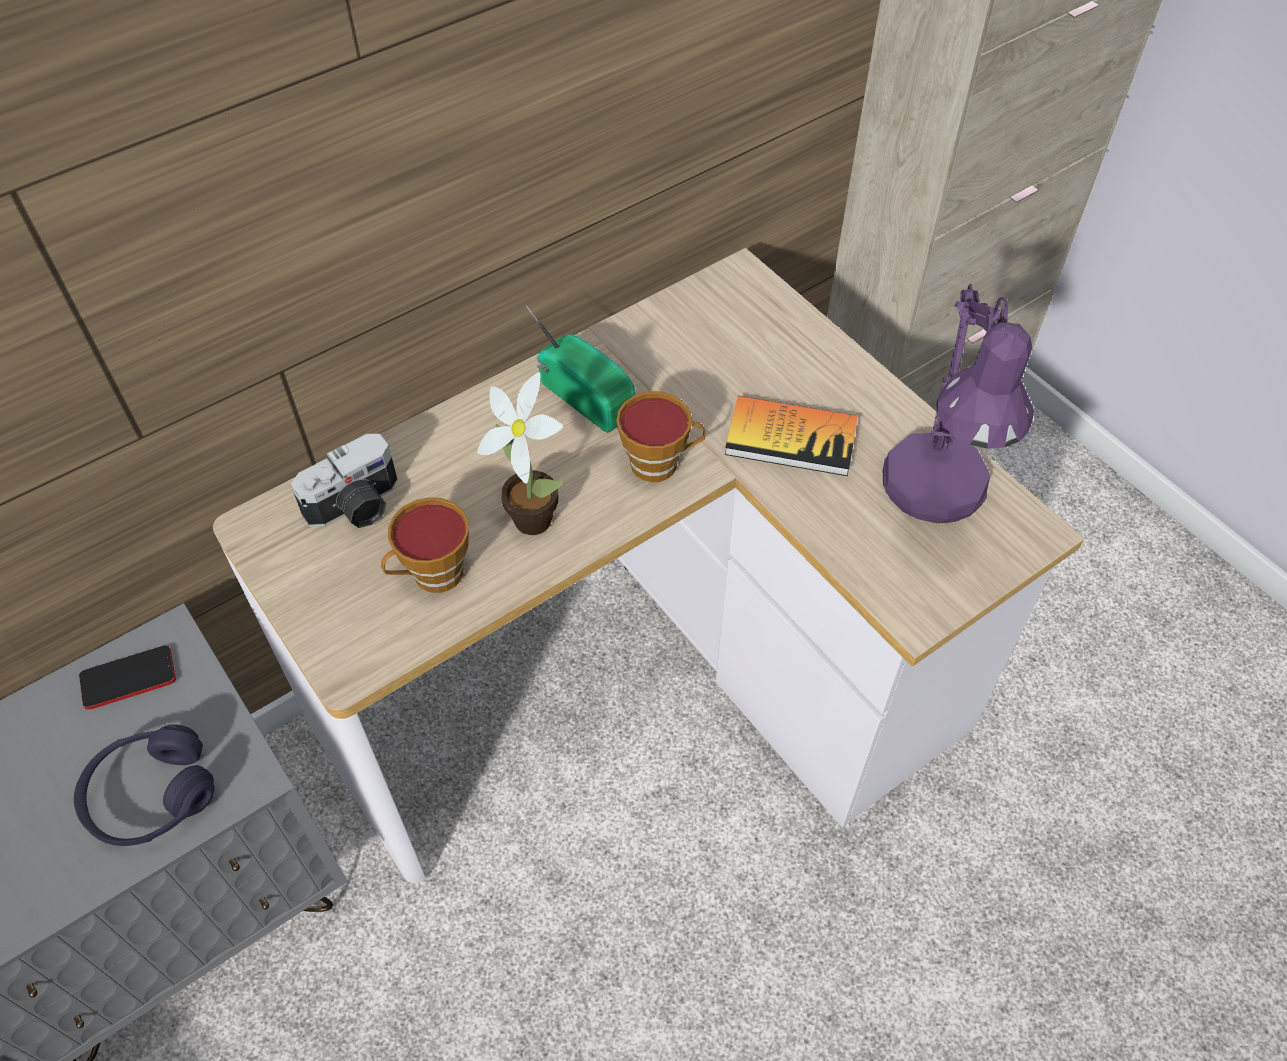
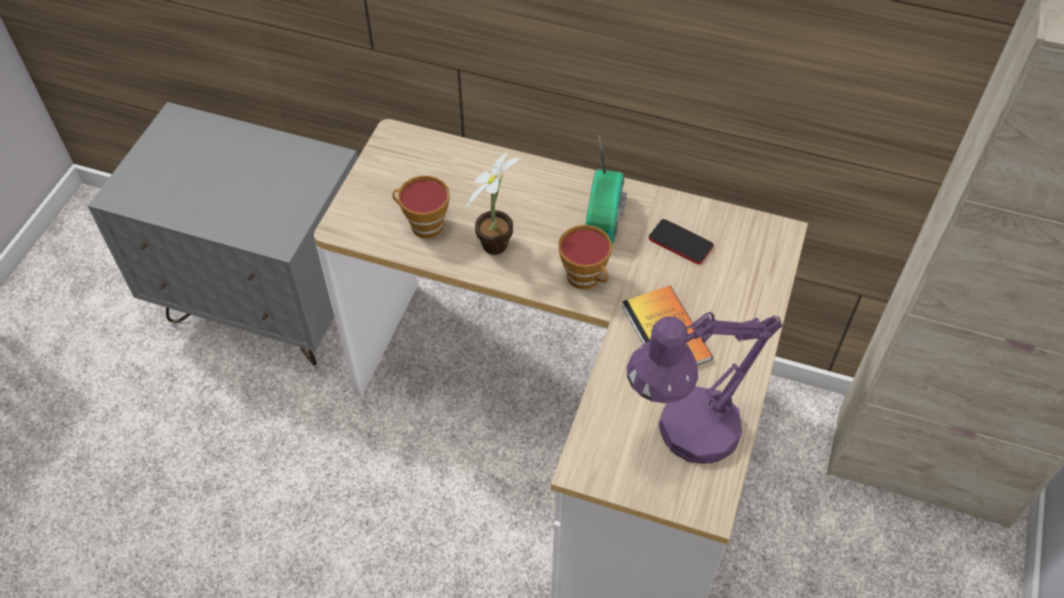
camera: 55 degrees right, 0 degrees up
(128, 678) = (299, 160): phone -> phone (680, 242)
(152, 796) = (245, 212): purple headphones -> none
(357, 507) = (440, 167): camera -> none

